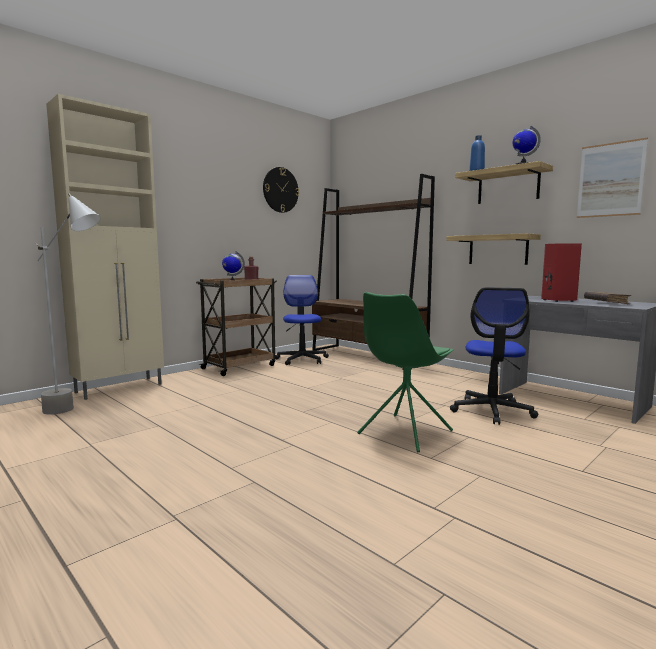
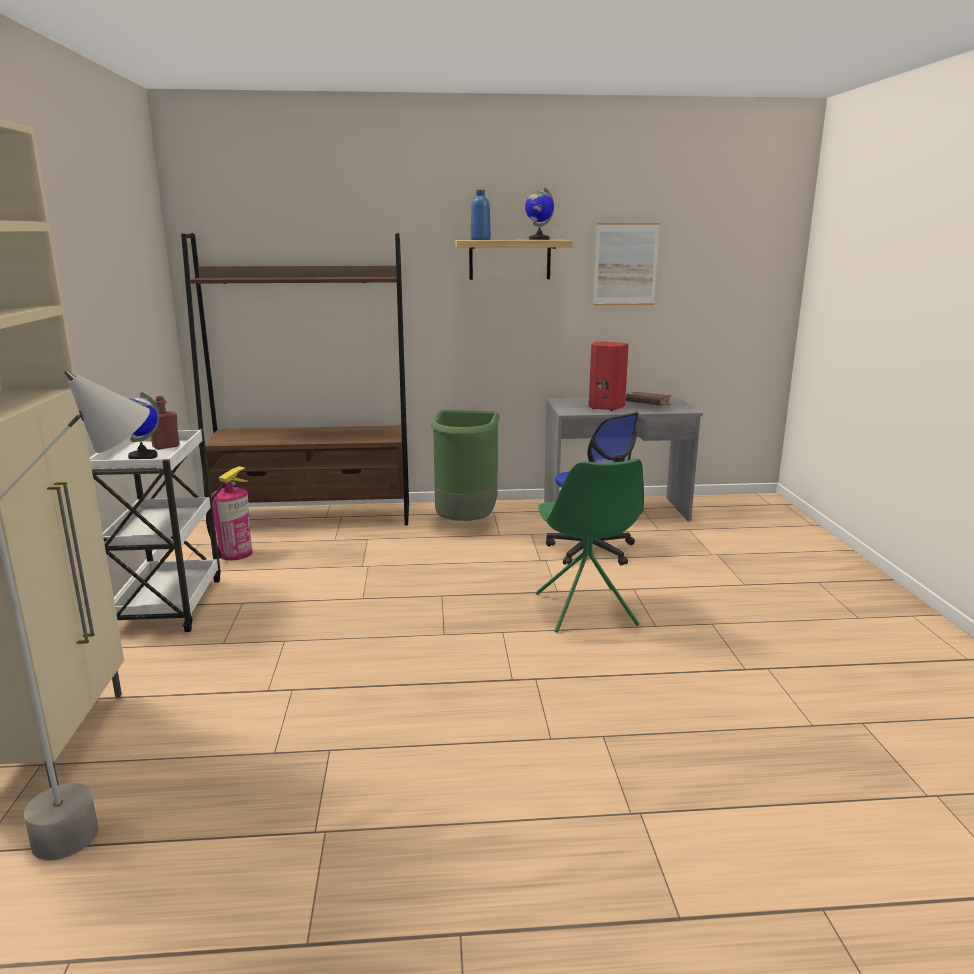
camera: 50 degrees left, 10 degrees up
(240, 367) = (170, 604): brown cart -> white cart
(280, 190) = (123, 244): wall clock -> none
(302, 359) = (235, 553): office chair -> fire extinguisher
(439, 378) = (466, 524): none -> green trash can
(498, 250) = (500, 342): shelf -> none

